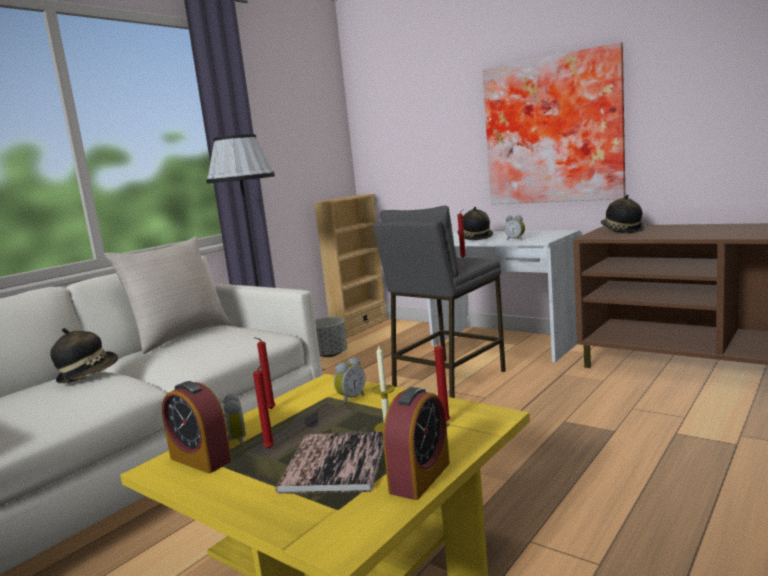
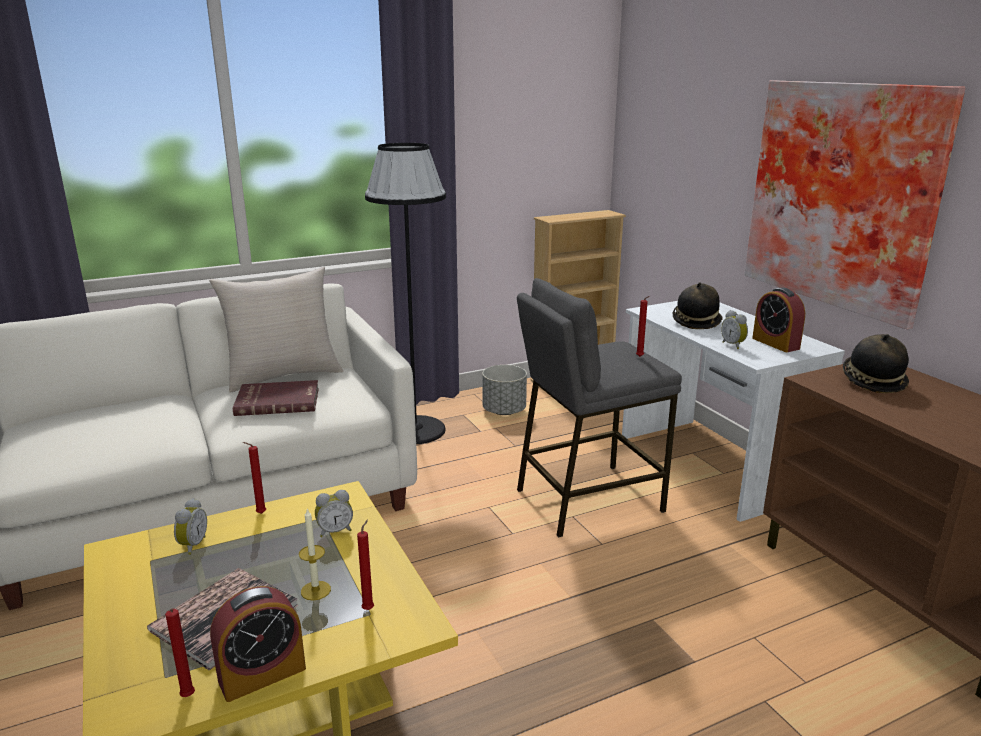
camera: 25 degrees right, 10 degrees up
(88, 375) = (157, 409): hat -> none
(200, 346) = (278, 401): none -> red book
(200, 459) = (146, 556): alarm clock -> alarm clock (775, 343)
(270, 449) = (203, 570): red candle -> red candle (187, 698)

